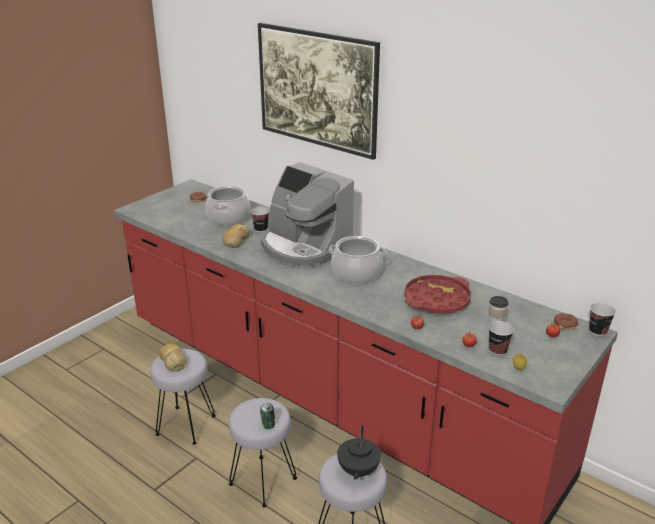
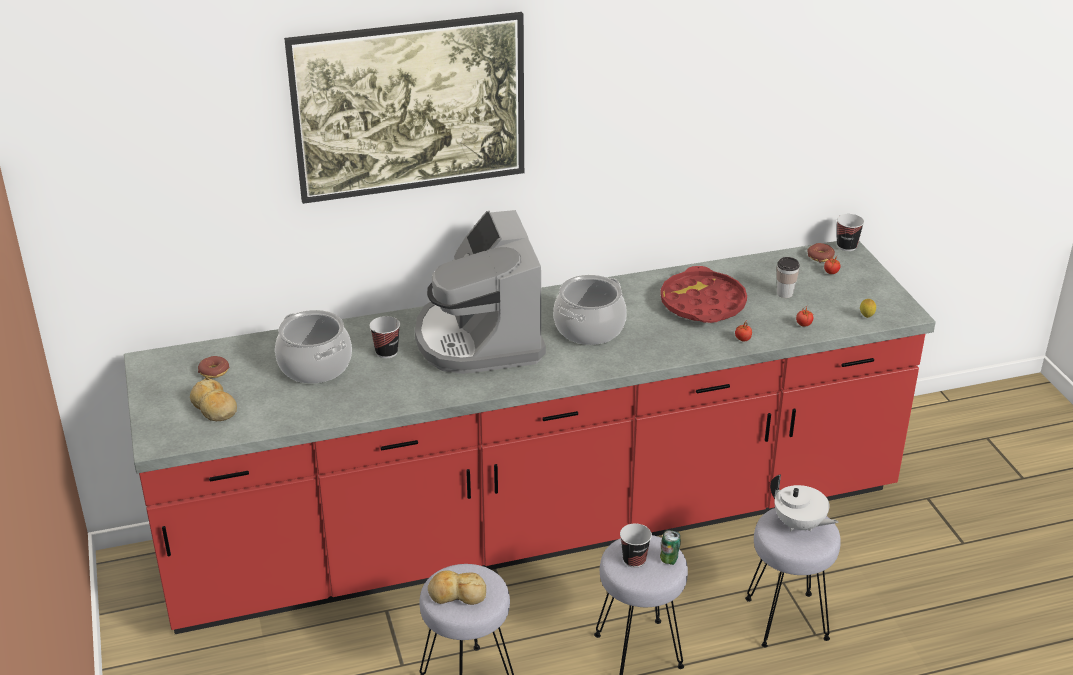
camera: 55 degrees left, 5 degrees up
(235, 241) = (395, 384): bread -> bread (214, 408)
(304, 247) = (479, 338): coffee machine -> coffee machine turned 90 degrees clockwise
(358, 471) = (799, 525): black teapot -> white teapot
(497, 350) = (826, 313): cup -> cup (634, 560)

